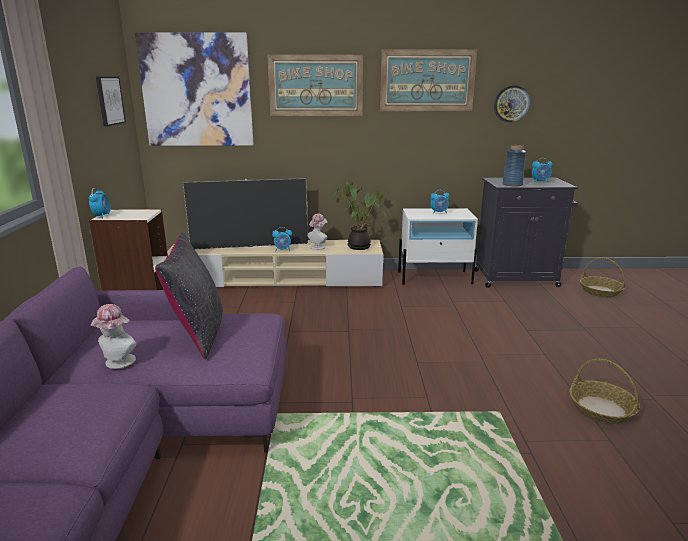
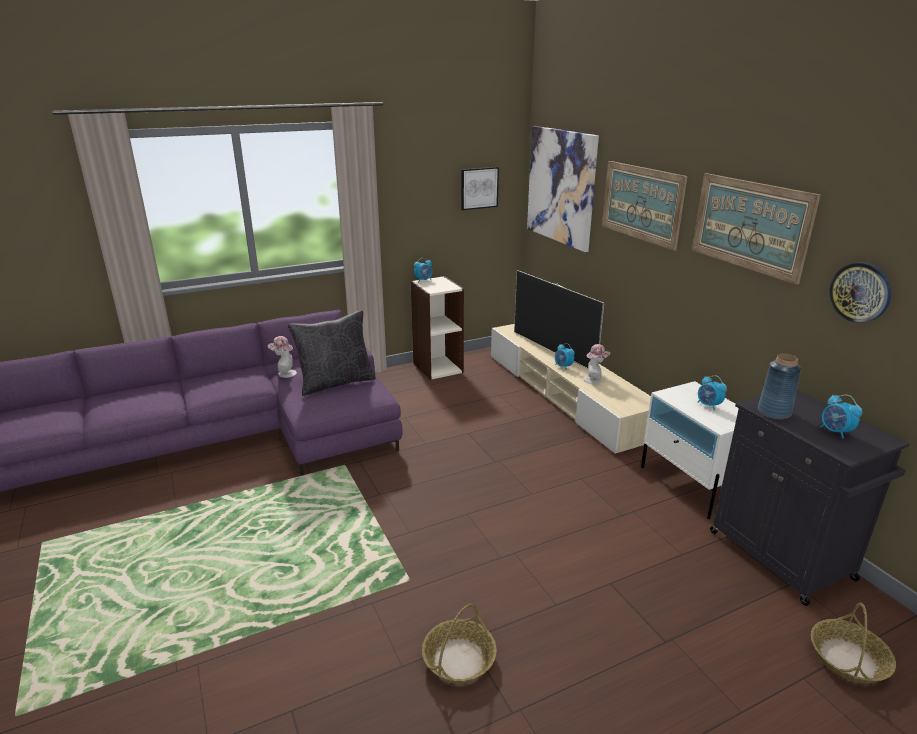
camera: 65 degrees right, 5 degrees up
(360, 246) = (626, 400): potted plant -> none

